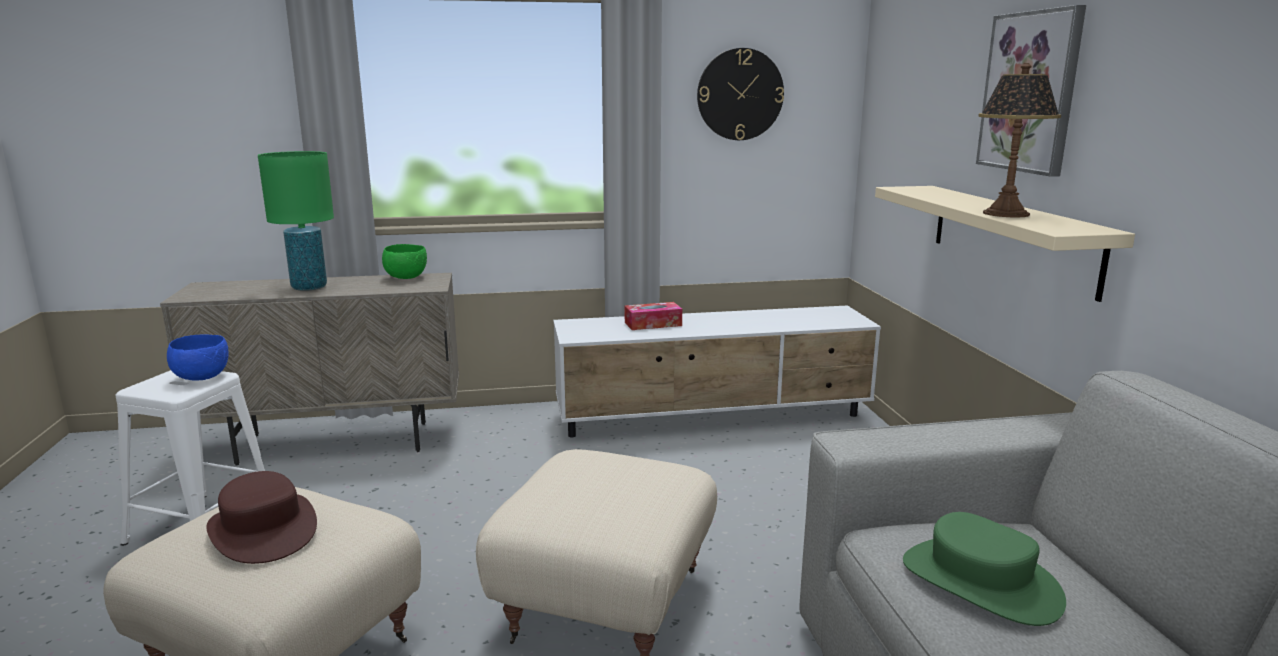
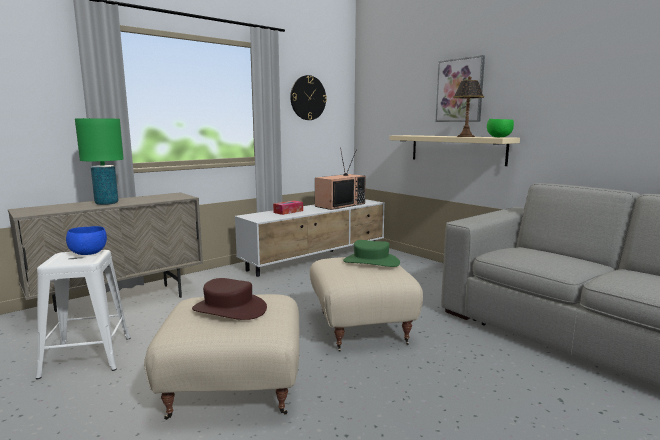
camera: 30 degrees left, 5 degrees down
(407, 277) = (159, 195): green bowl -> green bowl (499, 137)
(776, 320) = (340, 205): none -> television
(979, 582) = (538, 258): green hat -> green hat (371, 262)

